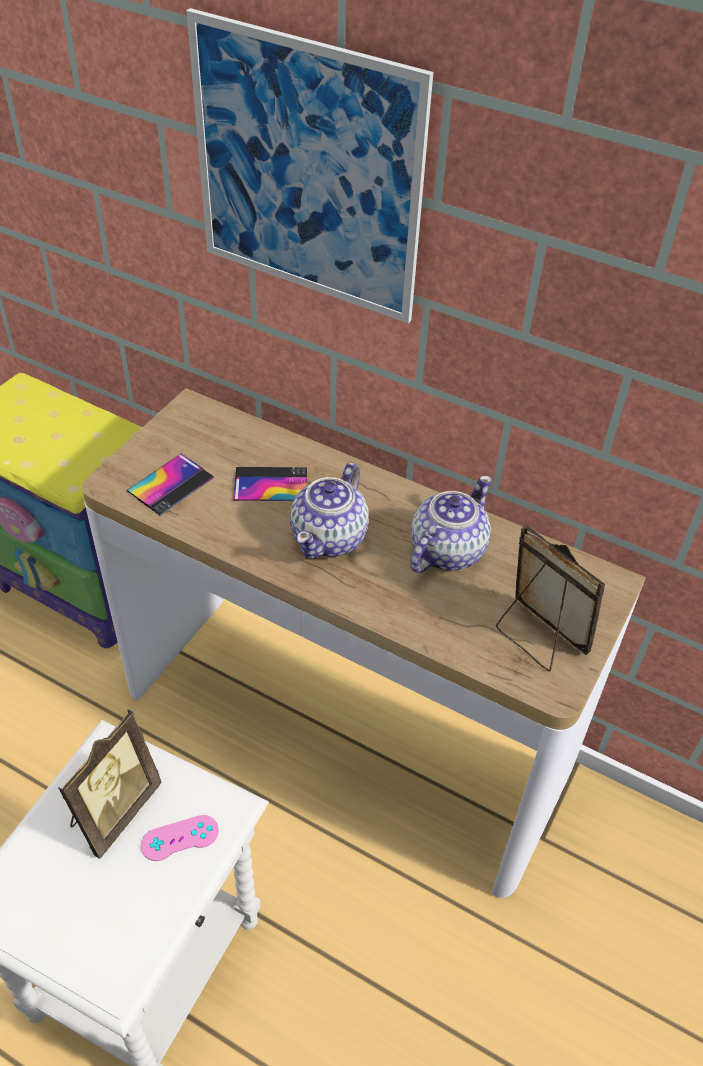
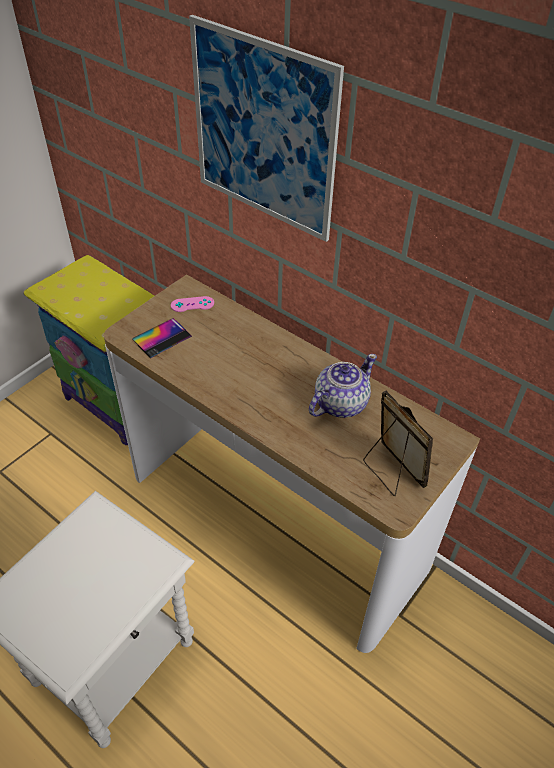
camera: 10 degrees right, 0 degrees up
(114, 811) = (90, 552): picture frame -> none
(180, 838) = (129, 576): pink game controller -> pink game controller (192, 304)
(270, 484) = (229, 345): phone -> none
(330, 537) = (261, 385): teapot -> none

